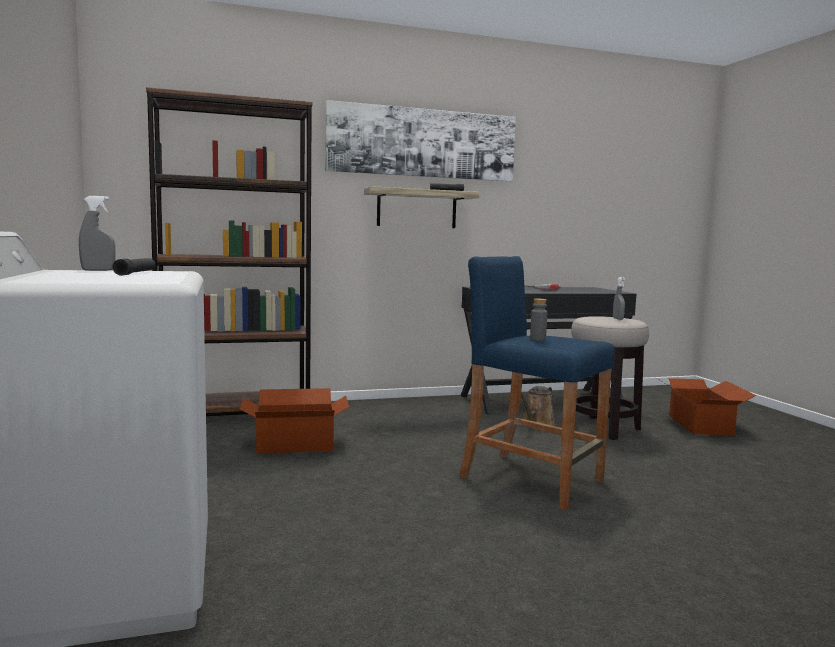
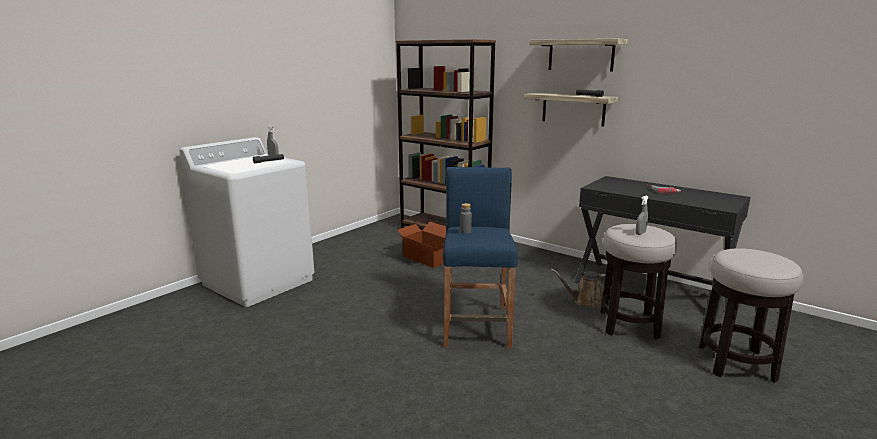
camera: 55 degrees right, 10 degrees up
(422, 143) = (580, 55): picture -> shelf
(700, 425) = (736, 363): cardboard box -> stool

